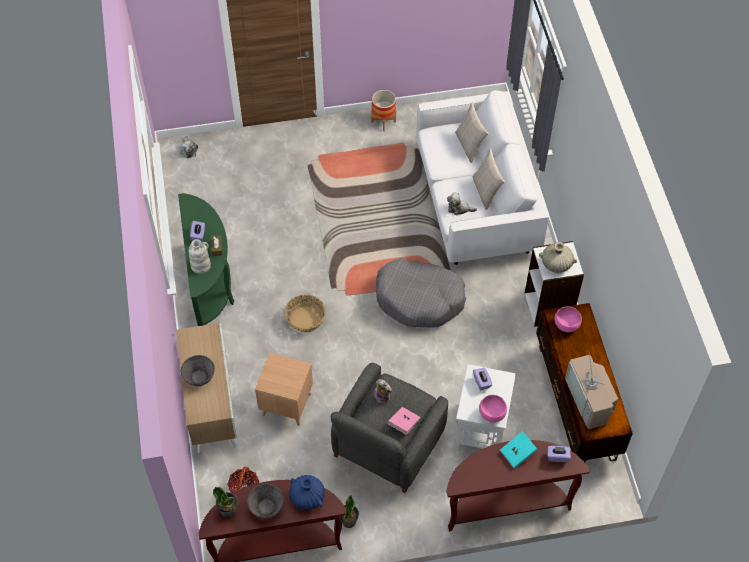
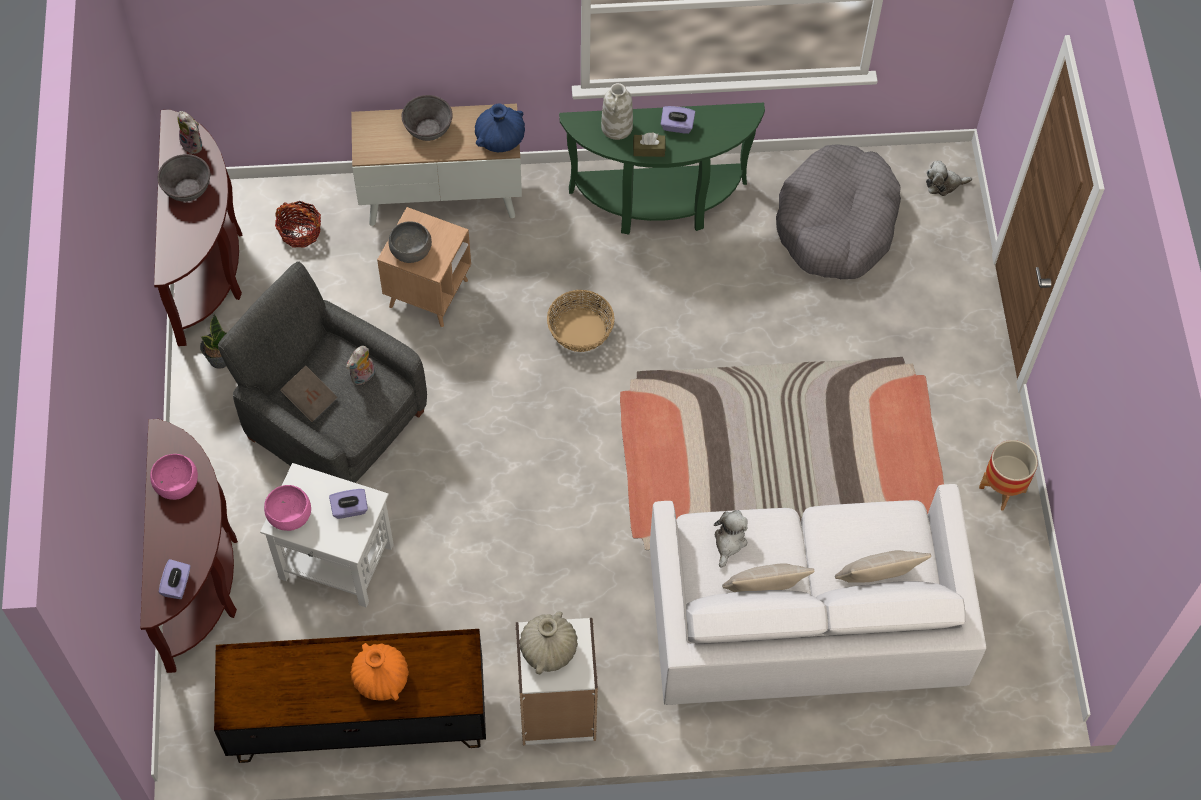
camera: 95 degrees right, 5 degrees up
(228, 510) = (194, 144): potted plant -> plush toy
(289, 381) = (411, 251): none -> grey bowl
(307, 497) = (190, 239): blue vase -> blue vase (500, 139)
(403, 424) = (310, 399): pink book -> brown book
(419, 299) = (599, 501): grey dog bed -> grey dog bed (836, 224)
(518, 453) = (196, 527): turquoise book -> none
(566, 324) = (443, 665): pink bowl -> pink bowl (177, 484)
(582, 353) = (381, 679): none -> orange vase
(590, 400) = (289, 674): television -> none

